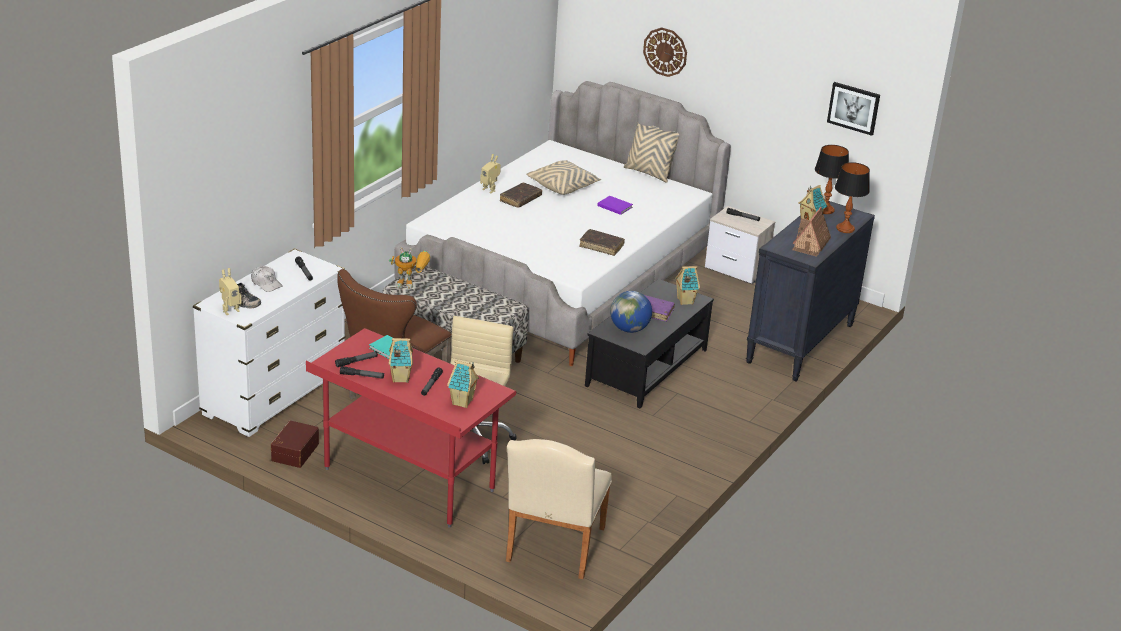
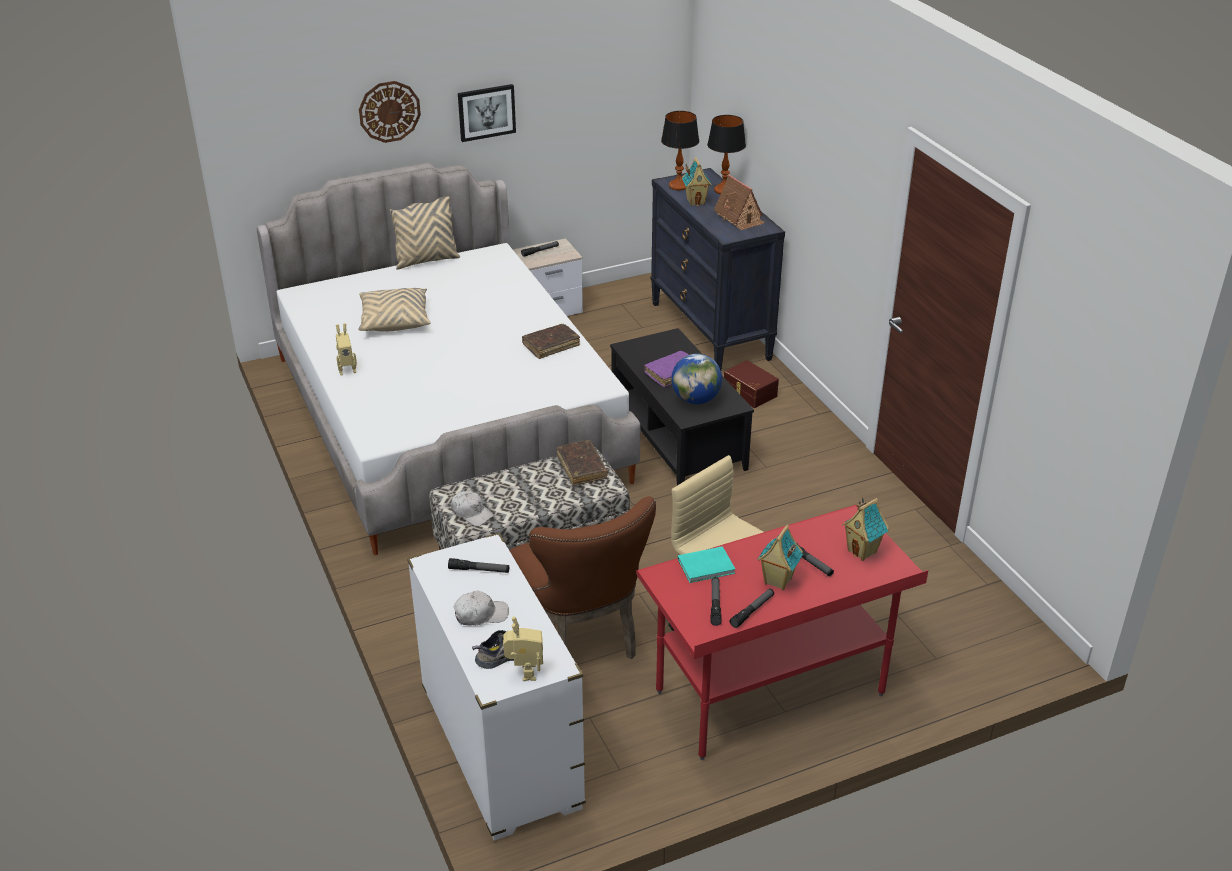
camera: 55 degrees left, 5 degrees up
(294, 452) = (644, 776): brown storage box -> brown storage box (749, 393)
(412, 284) = (471, 513): toy robot -> white cap
(520, 199) = (393, 358): brown book -> brown book (582, 467)
(553, 549) = (963, 630): beige chair -> none
(614, 206) = (473, 306): purple book -> none
(684, 301) = (669, 346): toy house -> none
(854, 108) = (627, 73): picture -> picture (486, 112)

